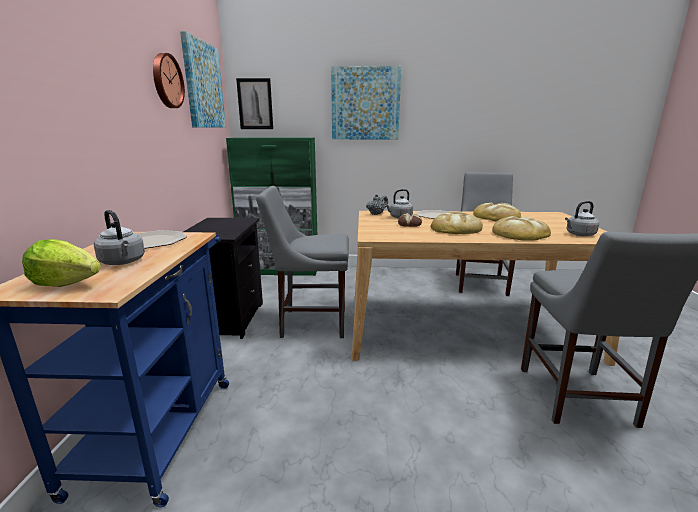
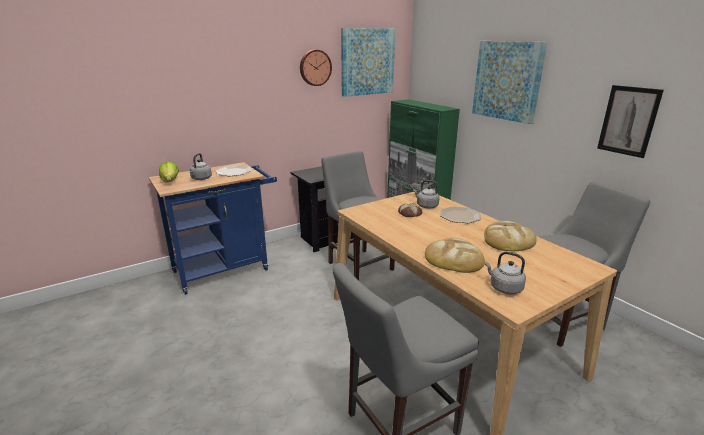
camera: 55 degrees right, 5 degrees up
(255, 104) = (425, 72): picture -> picture (628, 121)
(456, 228) = (427, 231): bread -> none

